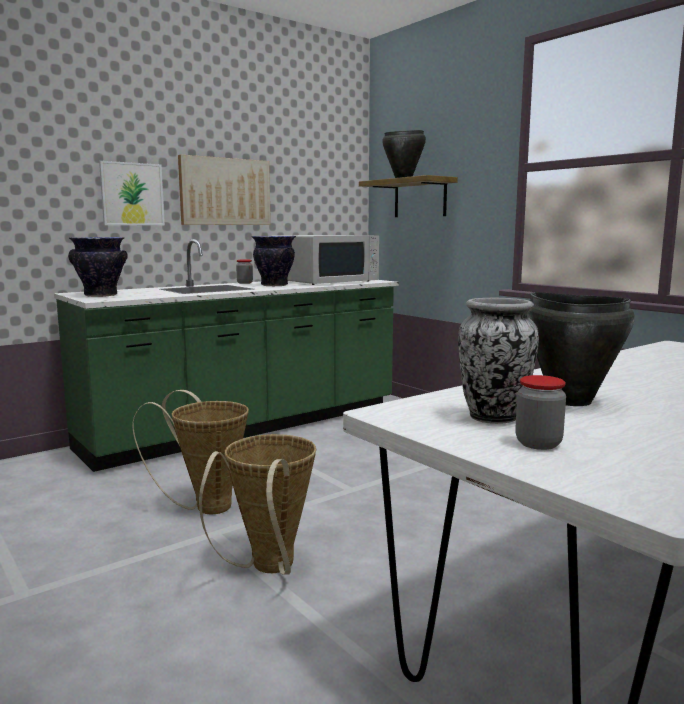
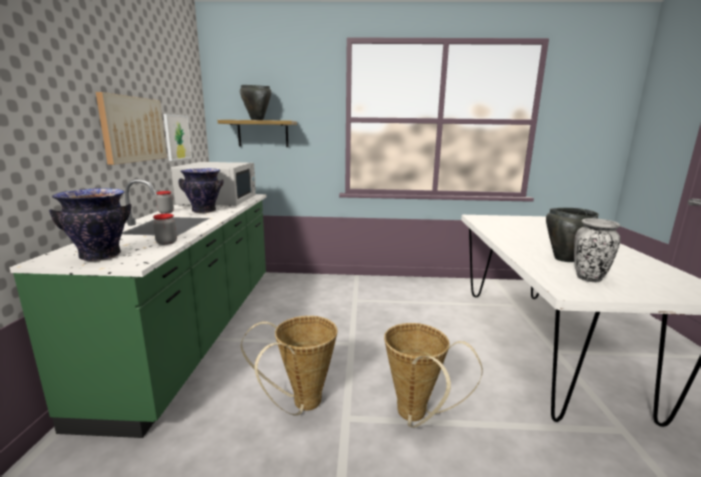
camera: 50 degrees left, 5 degrees up
(132, 194) = (63, 135): picture -> picture (177, 137)
(538, 444) = (637, 285): jar -> jar (166, 242)

